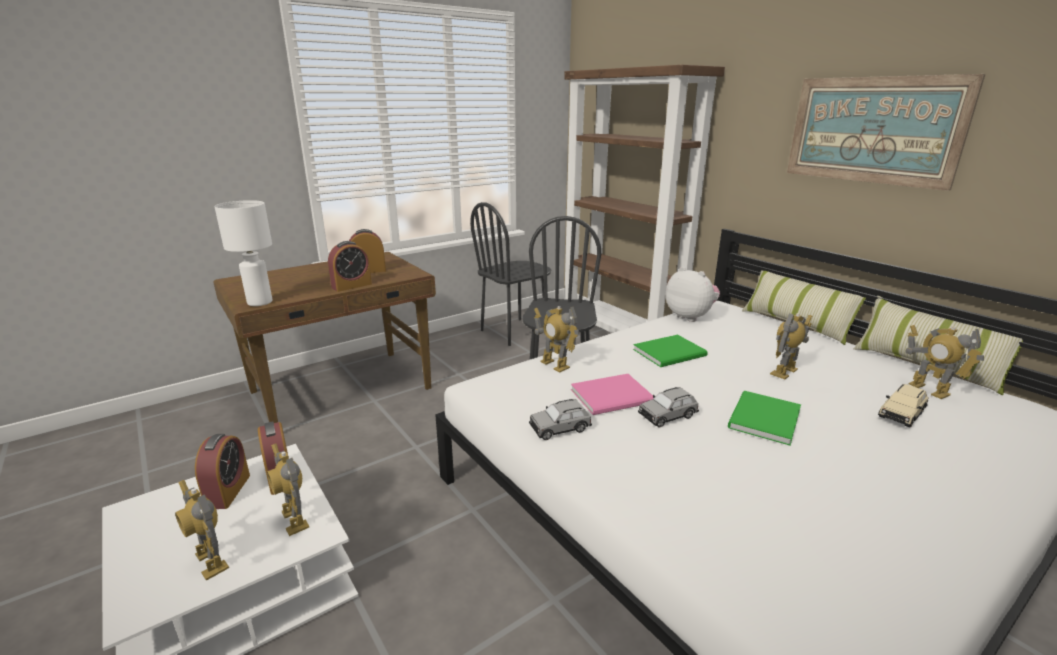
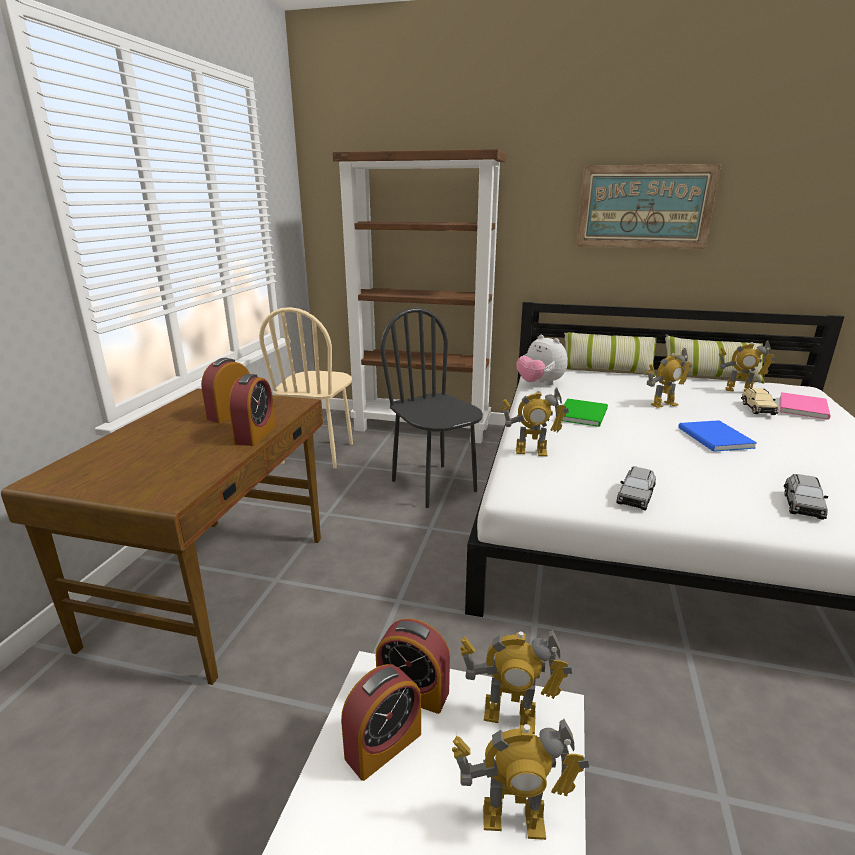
camera: 40 degrees left, 0 degrees up
(228, 491) = (383, 745): alarm clock -> alarm clock turned 90 degrees clockwise
(260, 302) = (178, 490): white table lamp -> none
(514, 331) = (319, 453): black chair -> beige chair
(614, 397) = (618, 459): pink book -> pink book (804, 407)
(667, 416) = (669, 458): grey toy car -> grey toy car (802, 506)
(690, 317) = (540, 384): plush toy -> plush toy turned 135 degrees counterclockwise
(762, 419) = (715, 438): green book -> blue book
(785, 372) = (663, 404): toy robot -> toy robot turned 120 degrees counterclockwise

